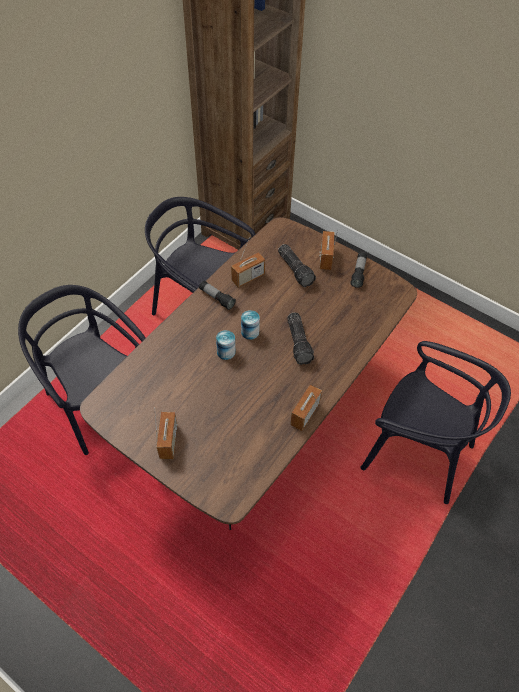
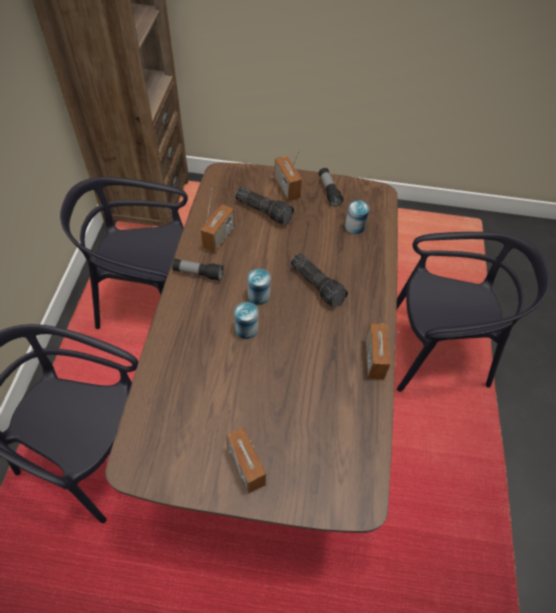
camera: 30 degrees left, 0 degrees up
(360, 309) = (354, 226): none -> can

